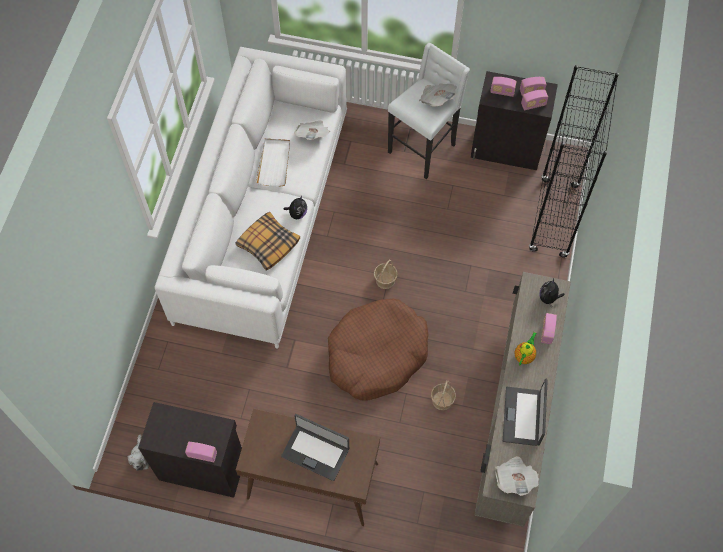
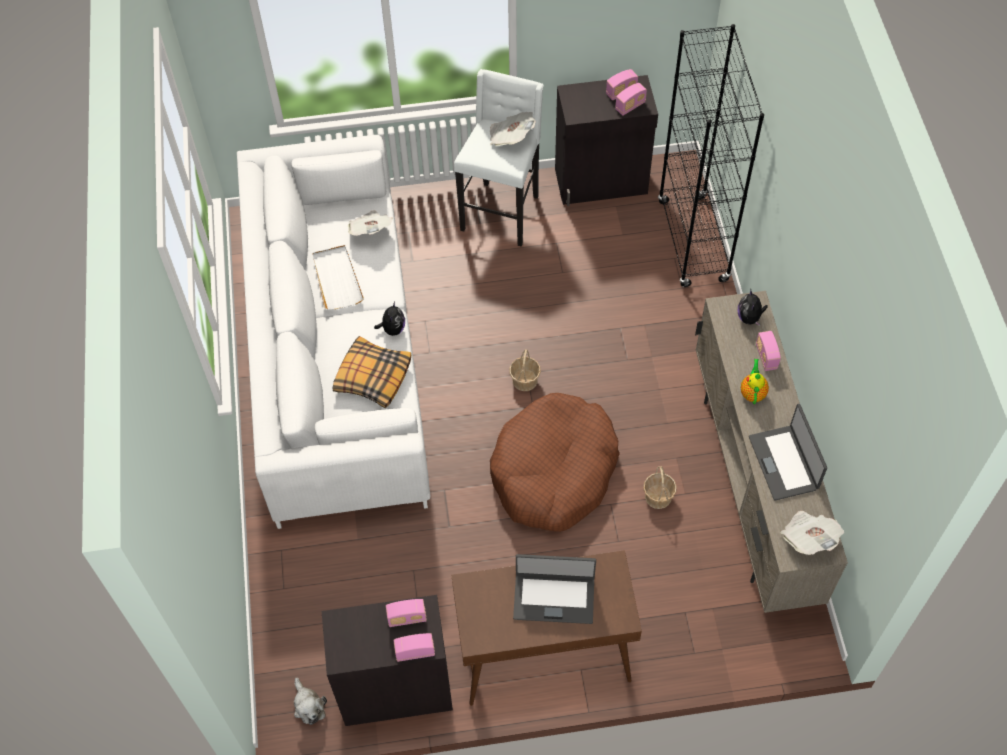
camera: 20 degrees left, 5 degrees down
(502, 91) = (587, 103): radio -> radio (407, 618)

